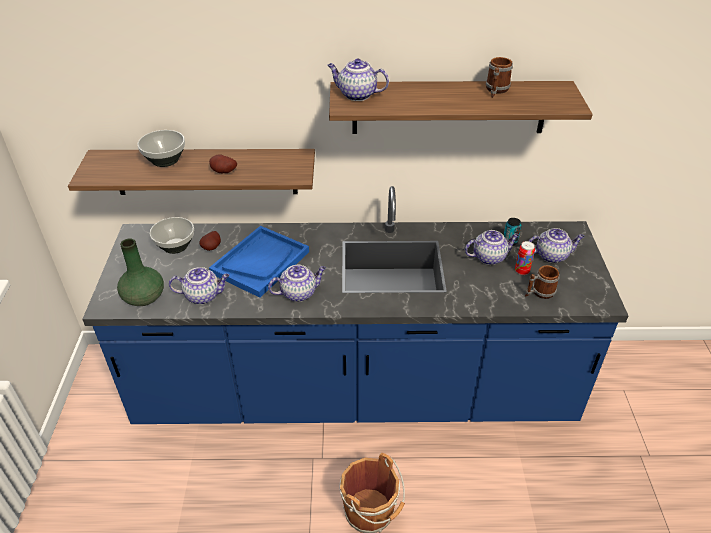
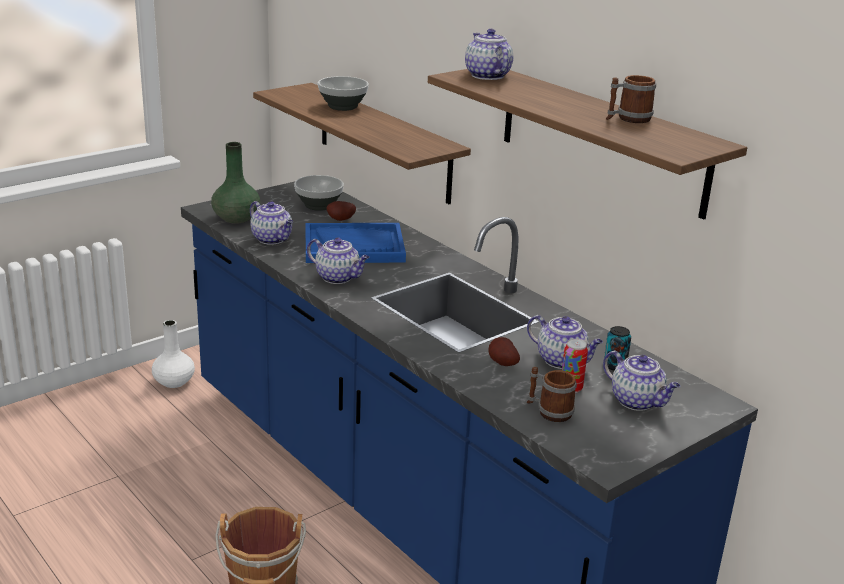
camera: 50 degrees right, 15 degrees down
(96, 443) = (174, 382): none -> white vase
(223, 172) = (363, 128): potato -> potato (501, 363)

